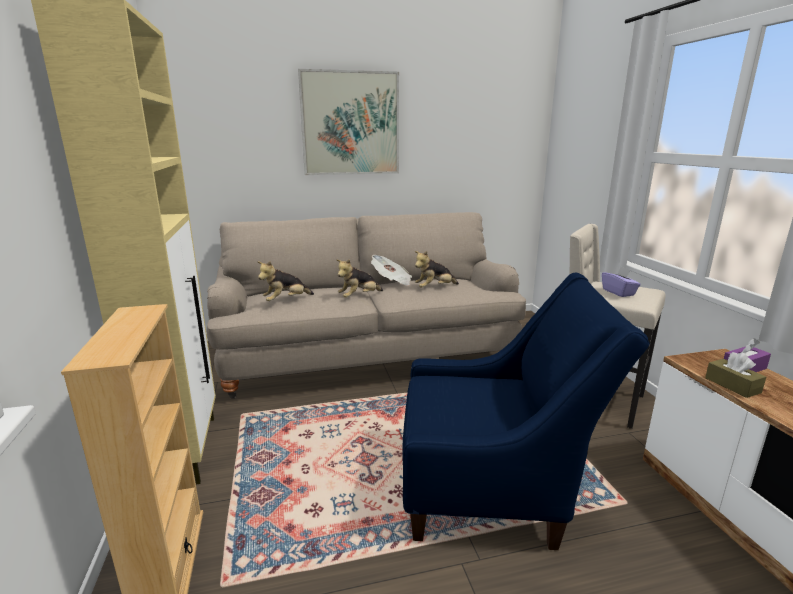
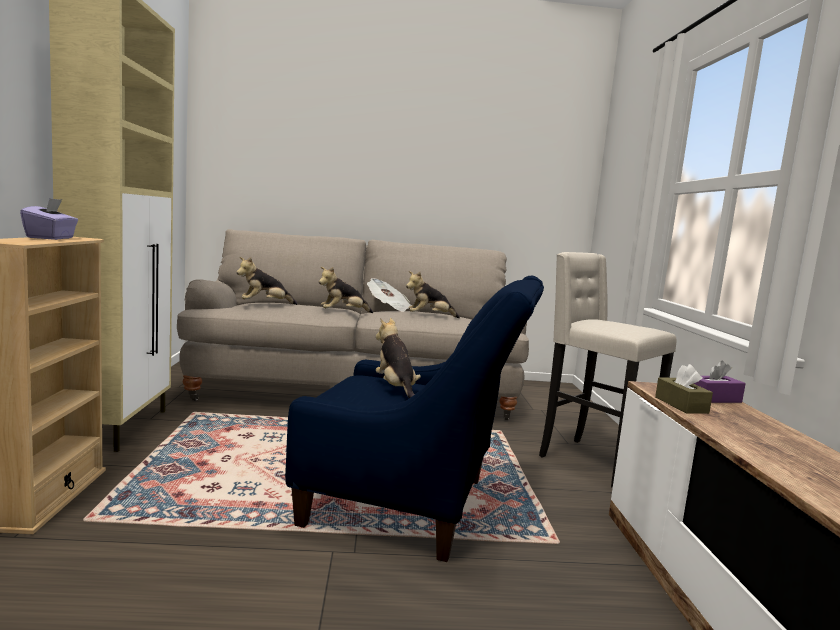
camera: 10 degrees right, 10 degrees down
(350, 124) = (376, 149): picture -> none
(467, 392) = (396, 389): none -> plush toy
(618, 292) = (612, 325): purple tissue box -> purple tissue box (51, 238)

